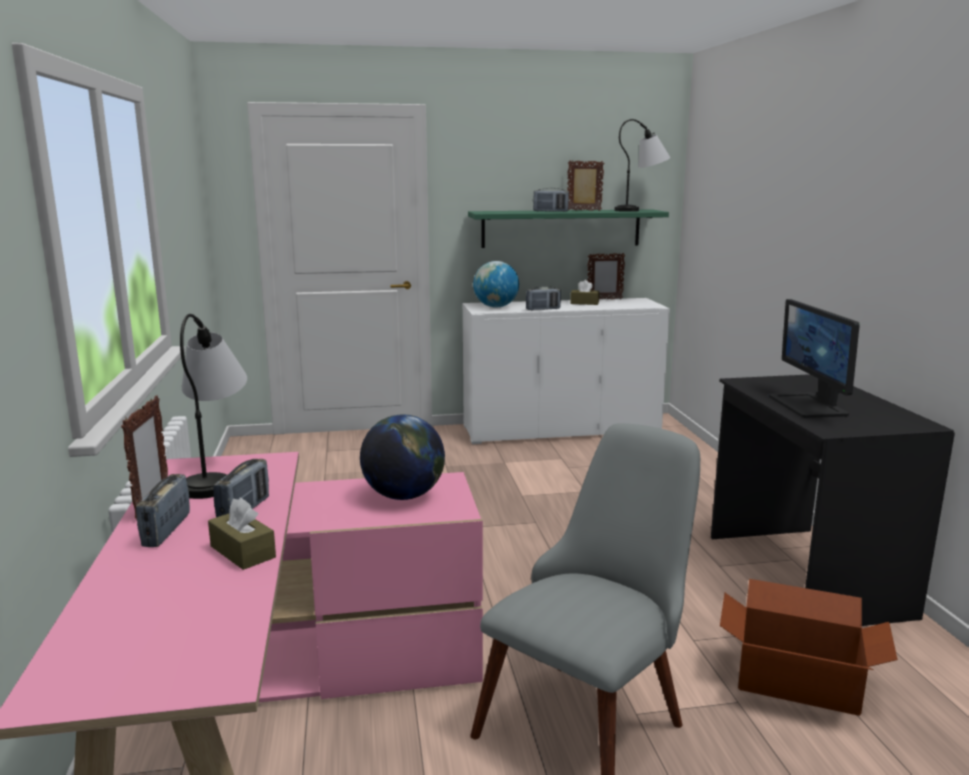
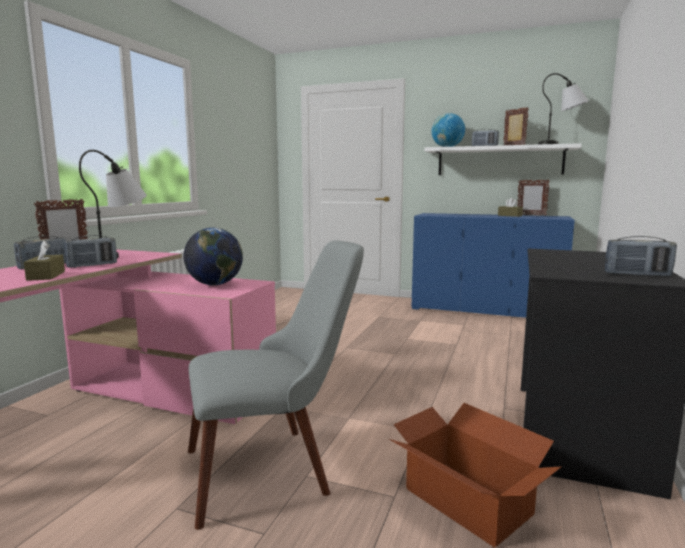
camera: 30 degrees right, 5 degrees down
(496, 307) = (439, 214): globe -> globe (447, 147)
(543, 309) = (469, 216): radio -> radio (637, 275)
(560, 429) = (485, 310): white cabinet -> blue cabinet
(561, 228) = (499, 161): green shelf -> white shelf
(809, 406) = (570, 263): monitor -> none

